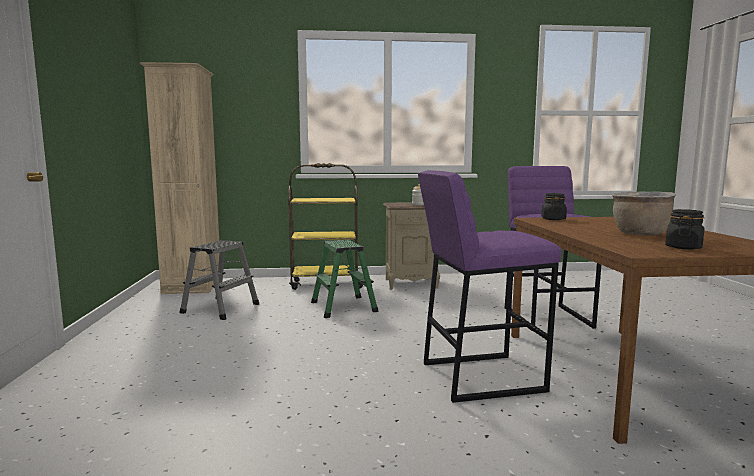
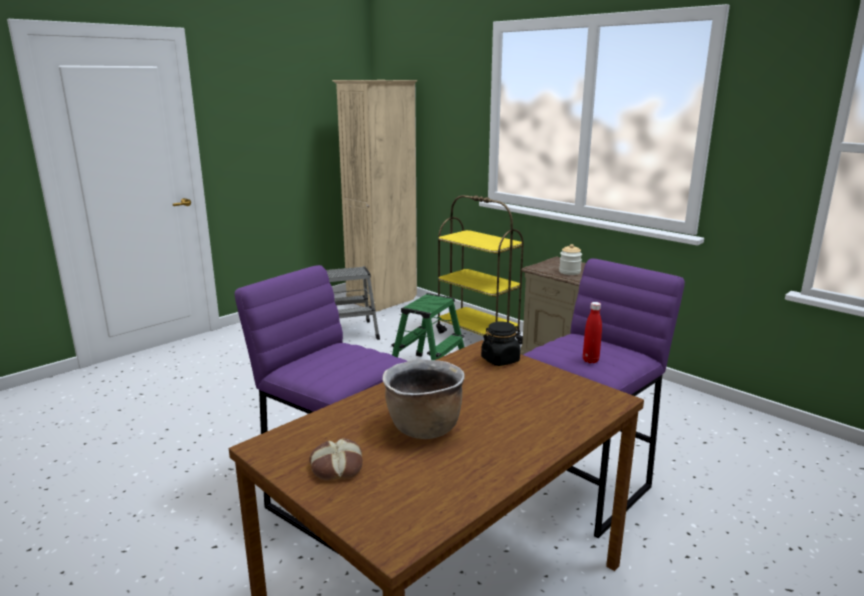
camera: 50 degrees right, 10 degrees up
(572, 215) = (590, 360): none -> red bottle
(683, 247) = (336, 466): black jar -> bread

